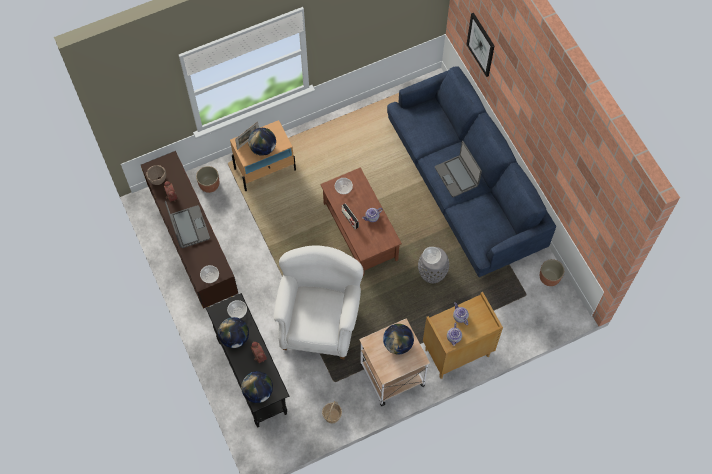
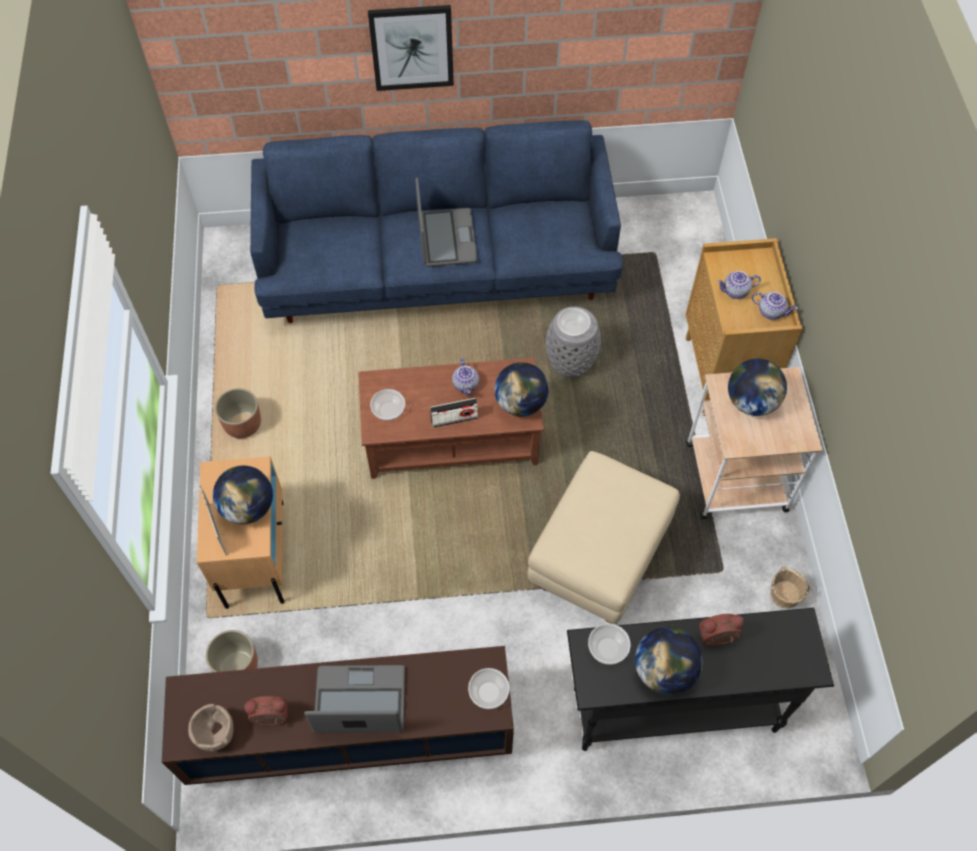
camera: 70 degrees left, 5 degrees down
(258, 392) = (793, 661): globe -> globe (521, 403)
(319, 320) = (597, 558): white armchair -> beige ottoman
(457, 176) = (446, 239): laptop -> laptop turned 90 degrees counterclockwise
(481, 44) = (277, 56): picture -> picture (412, 47)
(549, 278) = (637, 216): planter -> planter (243, 424)

